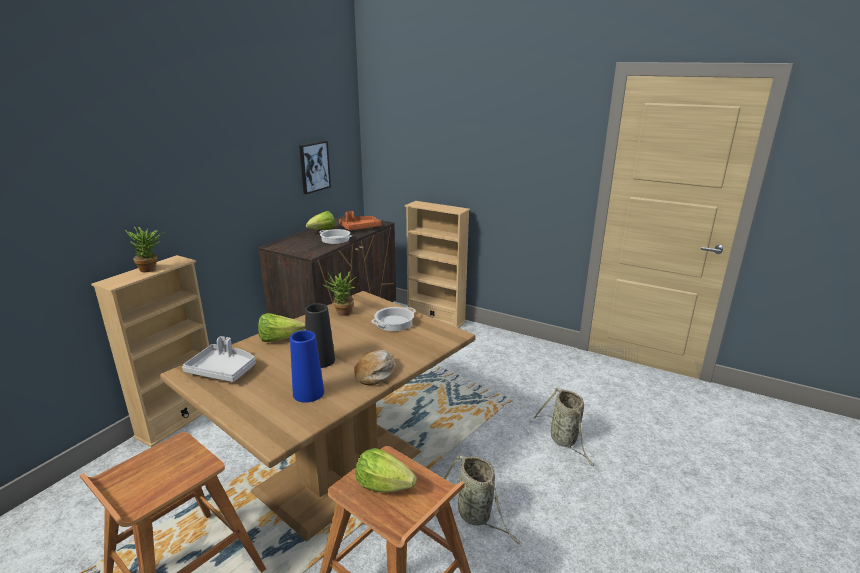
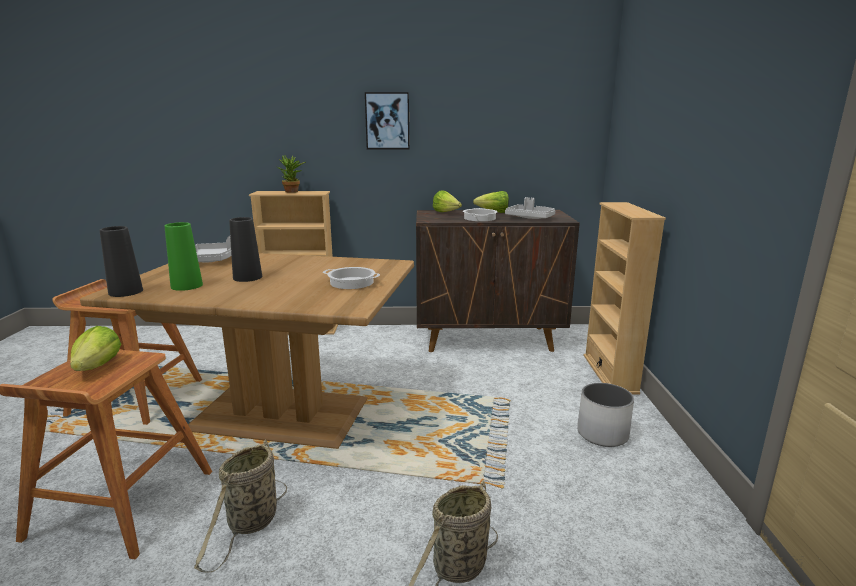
camera: 60 degrees right, 5 degrees down
(279, 339) = (277, 260): lettuce -> lettuce (446, 213)
(285, 429) = (126, 292): none -> black vase
(308, 393) = (187, 286): blue vase -> green vase
(314, 167) = (517, 143): picture -> picture (387, 121)
(342, 313) = (349, 264): potted plant -> none
(360, 228) = (530, 218): orange tray -> grey tray
(375, 373) = (236, 297): bread -> none
(491, 350) = (602, 434): none -> white planter

